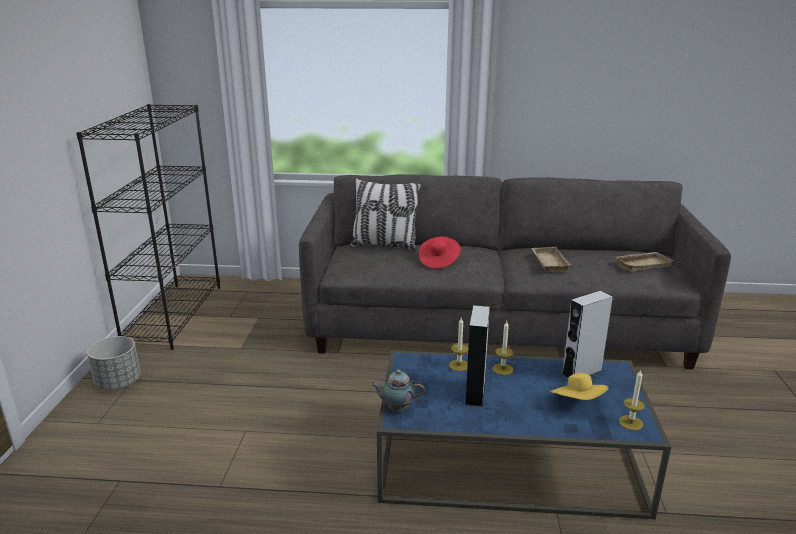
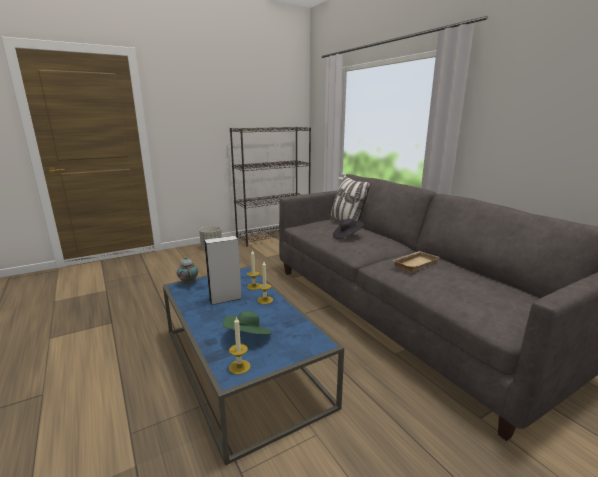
camera: 55 degrees right, 5 degrees down
(439, 261) = (347, 236): red hat -> black hat
(578, 402) = (248, 337): yellow hat -> green hat
(581, 372) = (294, 329): grey speaker -> none
(642, 264) = (495, 298): beige tray -> none

